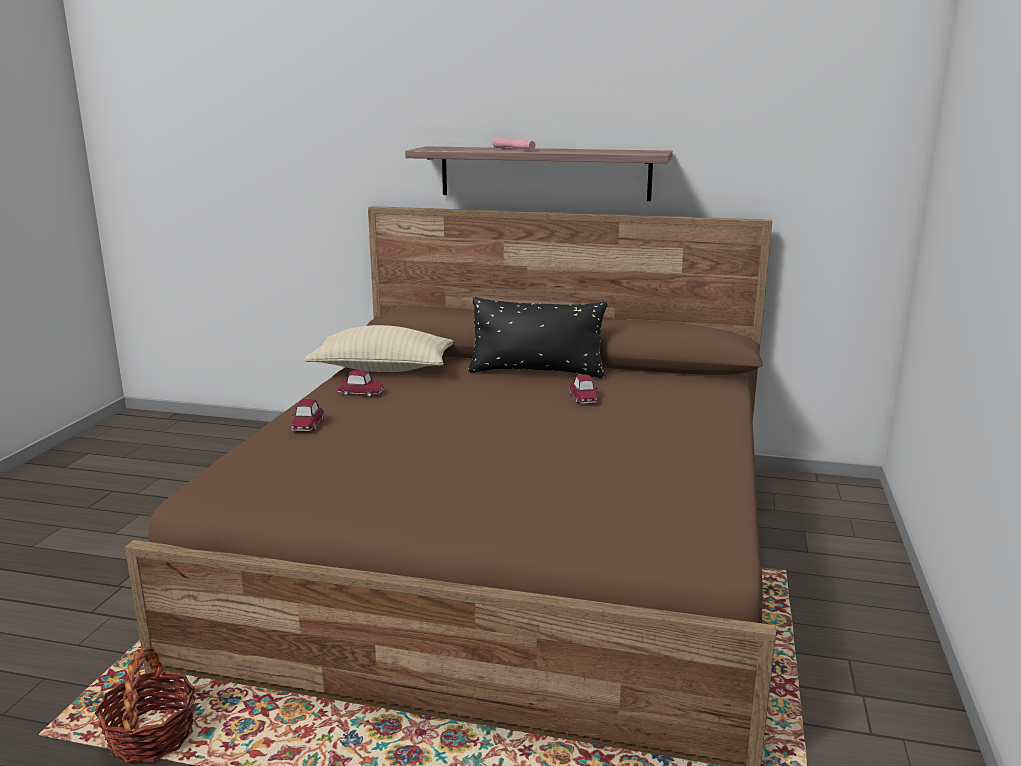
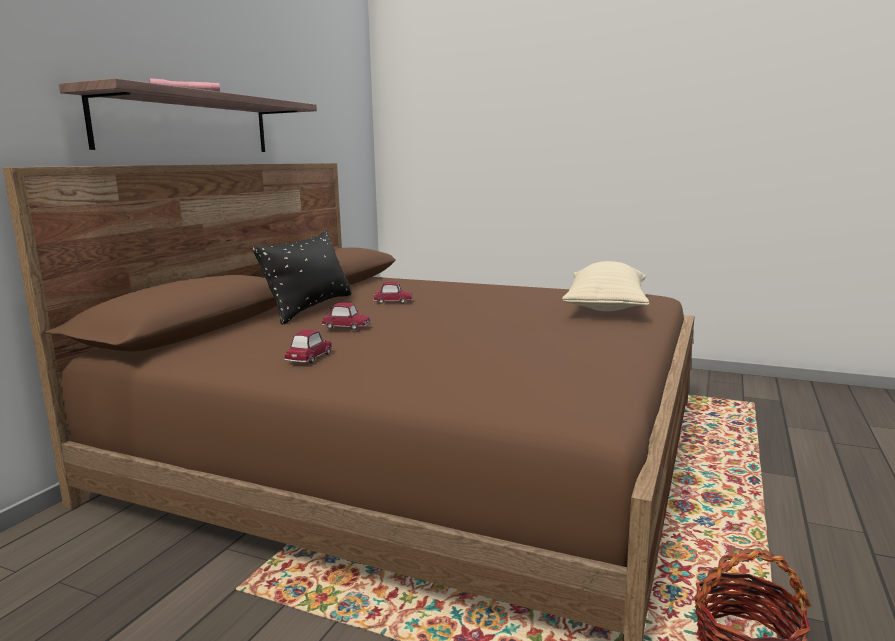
camera: 80 degrees left, 5 degrees down
(307, 425) = (408, 373): toy car -> toy car (346, 326)
(383, 369) = (227, 351): beige pillow -> beige pillow (606, 307)

